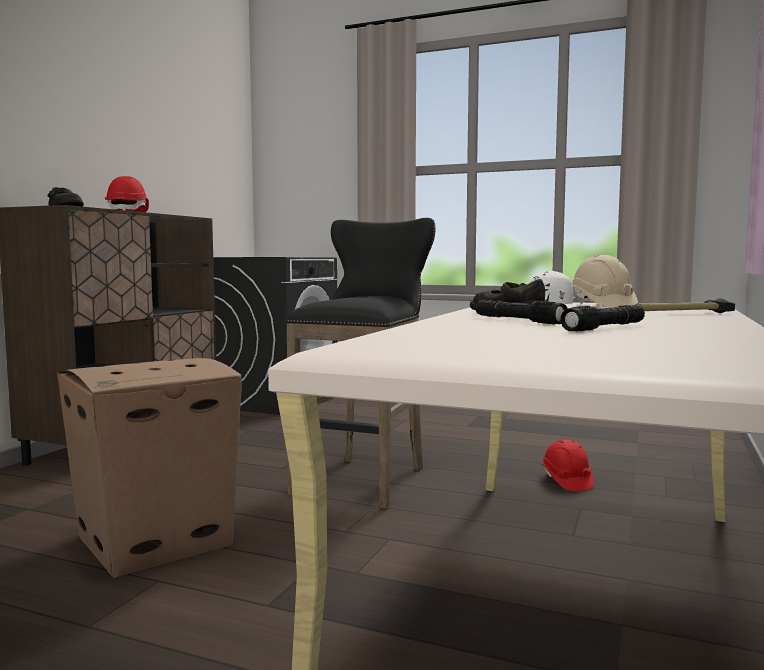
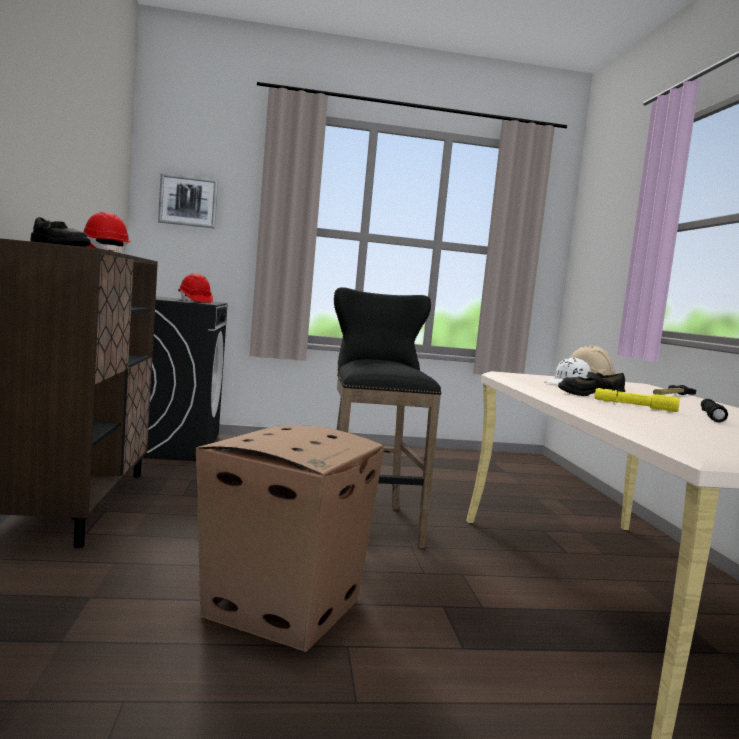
camera: 30 degrees left, 0 degrees up
(299, 160) = (188, 201): none -> picture
(518, 321) = (634, 406): black flashlight -> yellow flashlight
(566, 481) = (506, 509): red hard hat -> red hard hat (195, 301)

